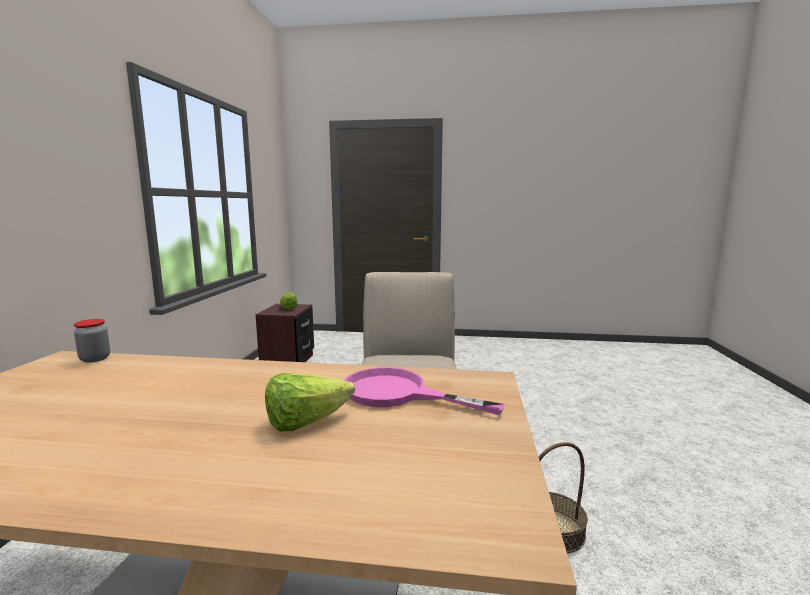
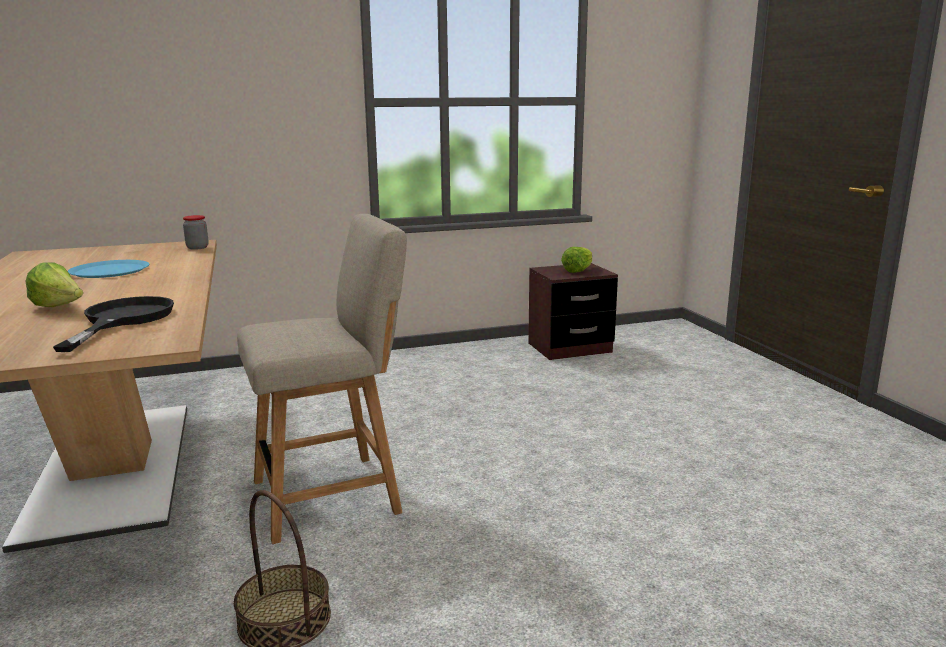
camera: 65 degrees right, 5 degrees up
(130, 400) = (109, 270): none -> blue plate
(398, 393) = (122, 320): pink frying pan -> black frying pan

